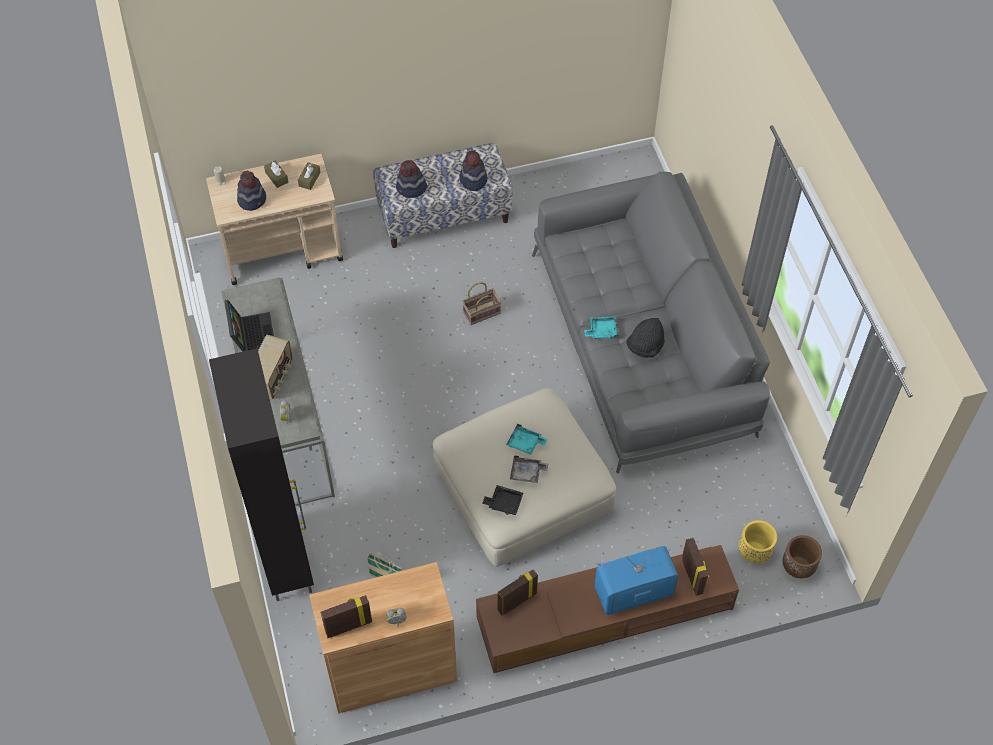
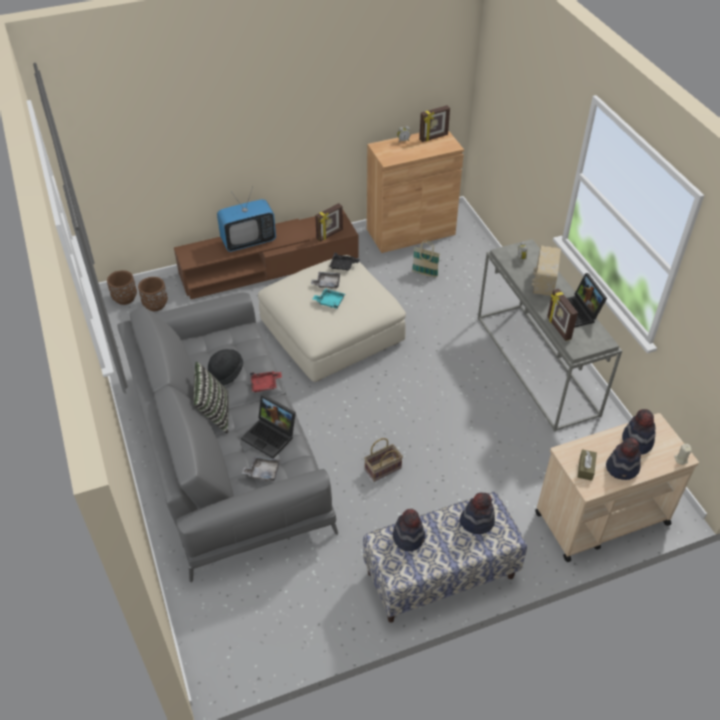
camera: 175 degrees right, 10 degrees down
(276, 177) = (622, 468): brown tissue box -> hat
(286, 558) = (500, 281): black cabinet -> none
(594, 273) = (271, 436): none -> laptop
(601, 239) = (263, 472): none -> grey tray
(602, 331) = (265, 384): turquoise tray -> red tray
(653, 303) = (214, 413): none -> pillow
(692, 576) = (205, 252): picture frame -> picture frame (558, 328)
(754, 552) = (156, 305): yellow planter -> brown planter

